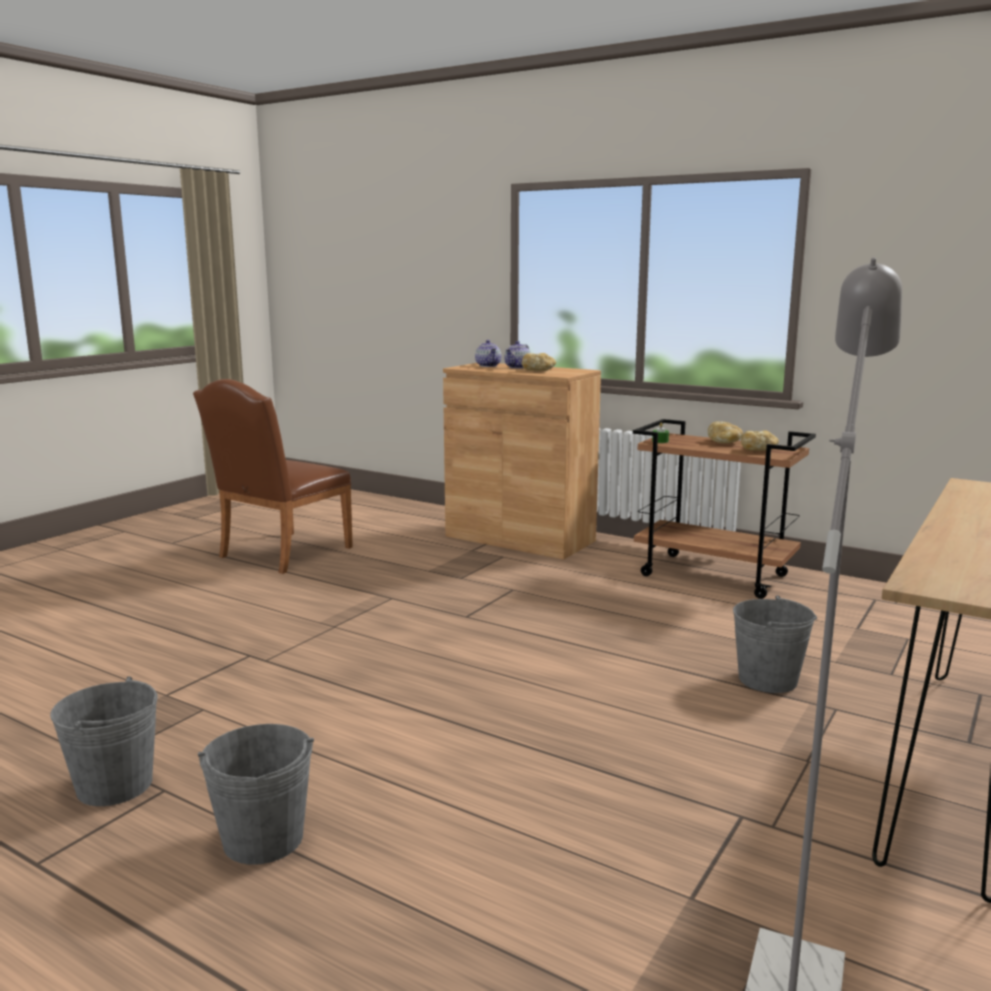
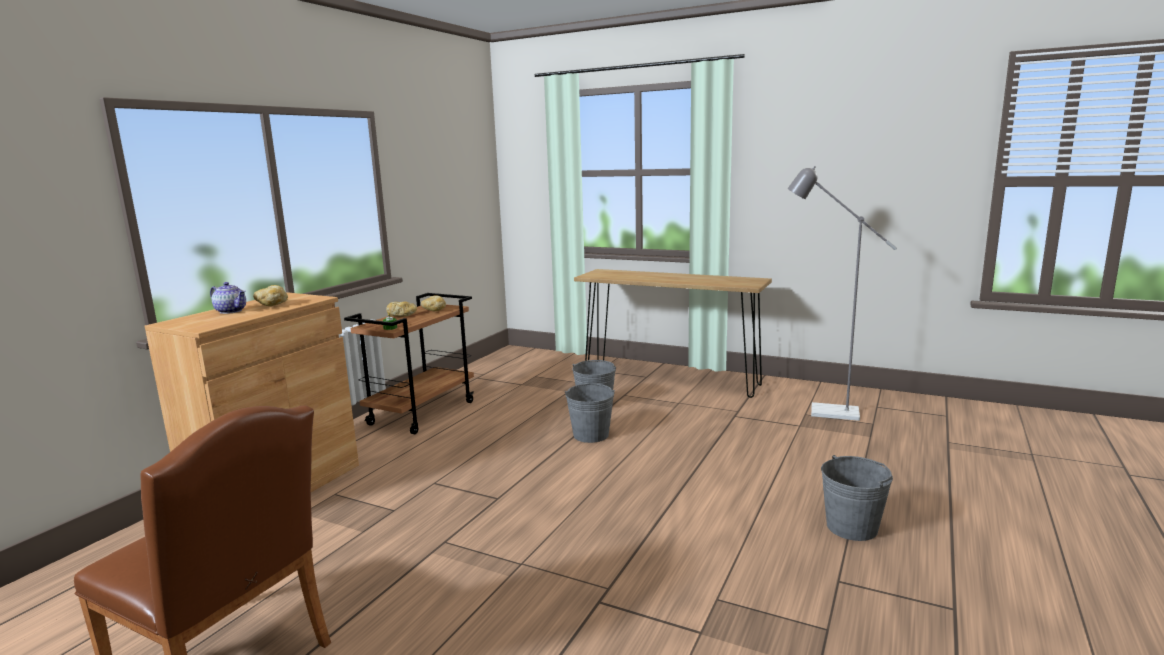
camera: 95 degrees left, 0 degrees up
(115, 785) = (851, 607): grey bucket -> grey bucket (591, 435)
(488, 366) = (200, 320): teapot -> none

